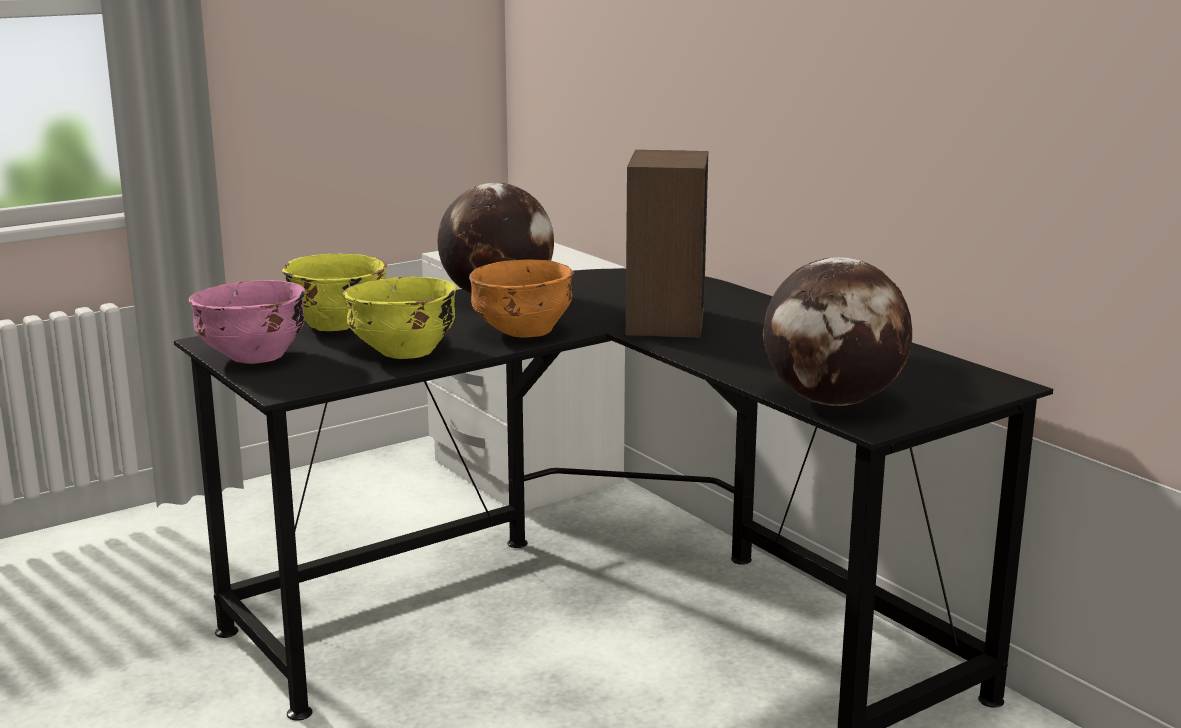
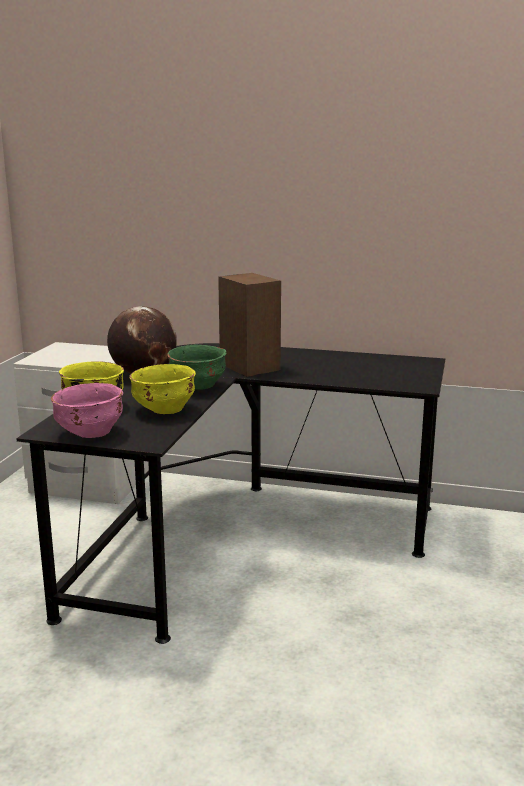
camera: 40 degrees left, 0 degrees up
(523, 332) = (198, 386): orange bowl -> green bowl
(833, 401) = (391, 382): globe -> none

